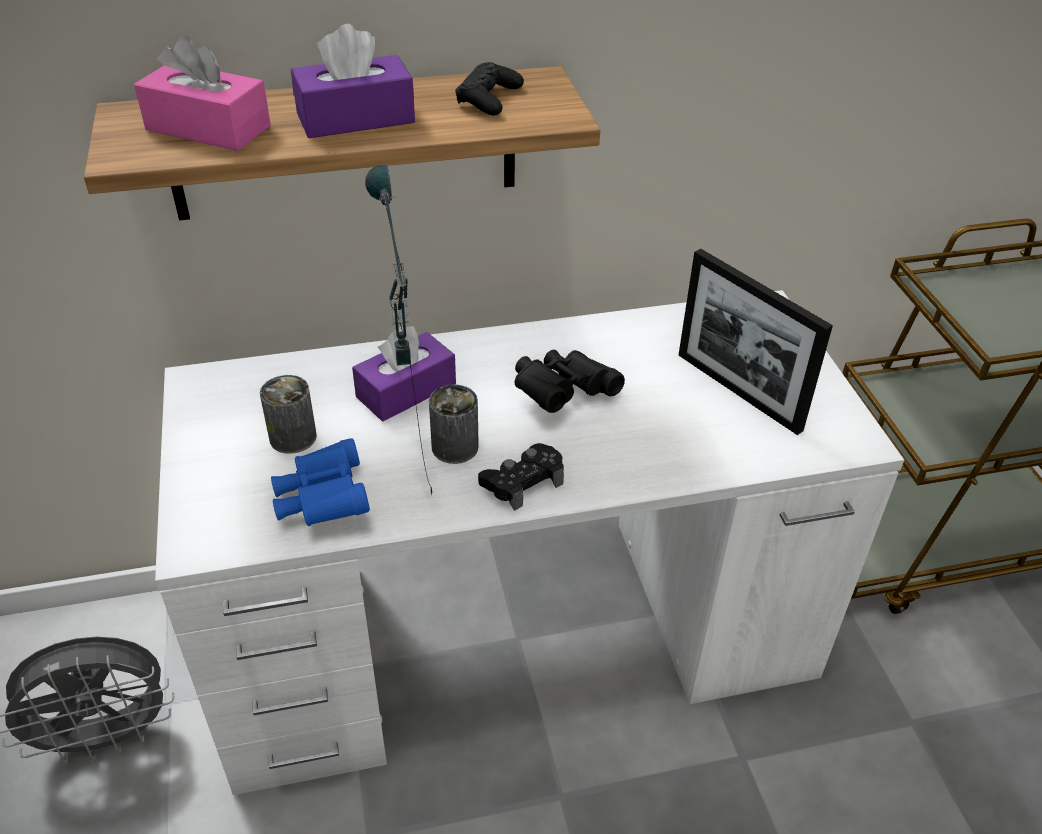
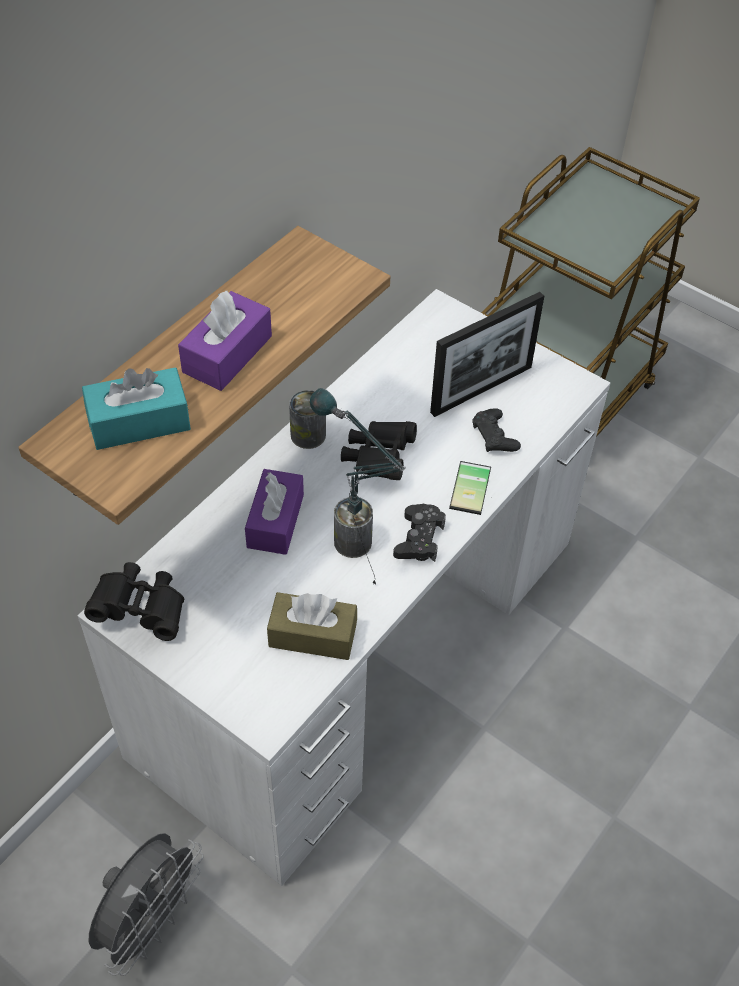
camera: 40 degrees left, 10 degrees up
(208, 128) = (139, 422): pink tissue box -> turquoise tissue box
(214, 392) = (141, 610): none -> black binoculars
(293, 437) = (239, 605): can -> can (308, 435)
(323, 500) = (312, 635): blue binoculars -> brown tissue box
(488, 98) = (291, 285): black game controller -> black game controller (494, 436)
(631, 471) = (473, 488): none -> phone
(738, 391) = (481, 389): picture frame -> picture frame turned 45 degrees counterclockwise

